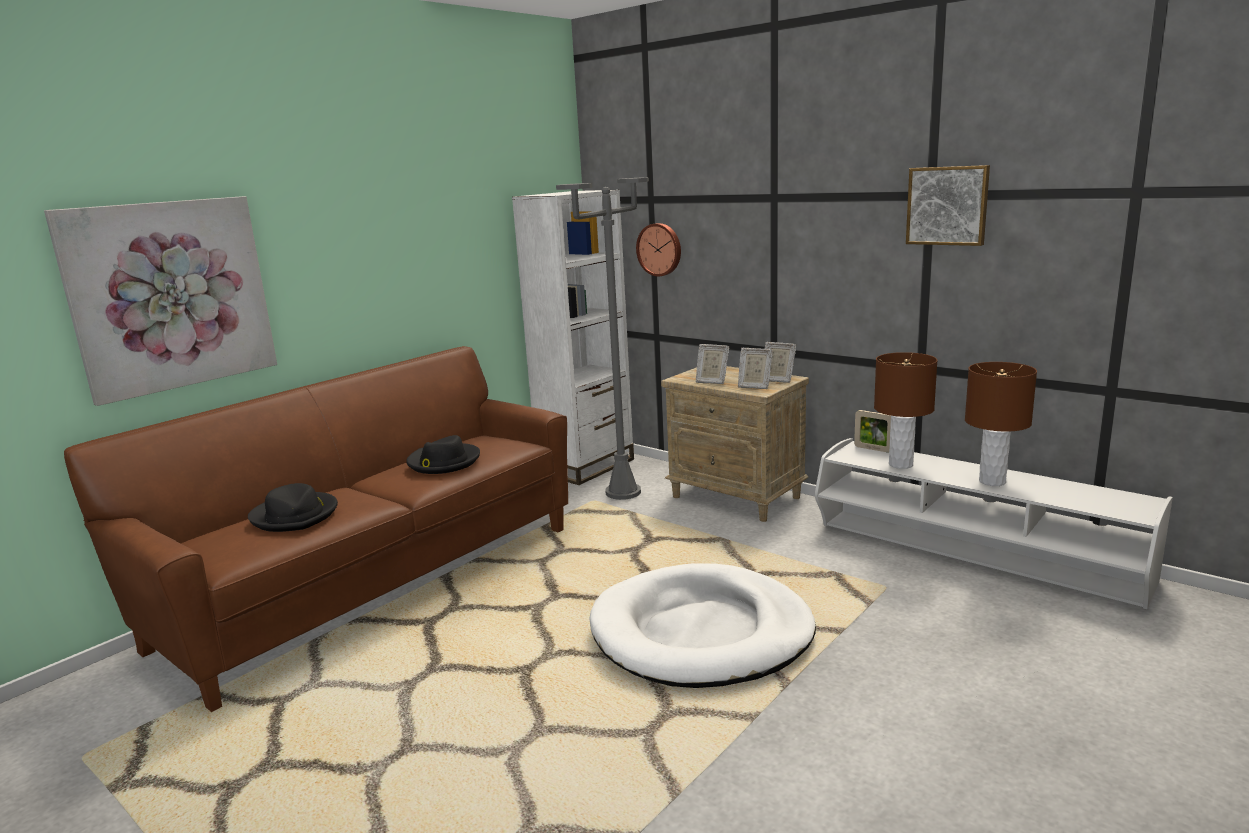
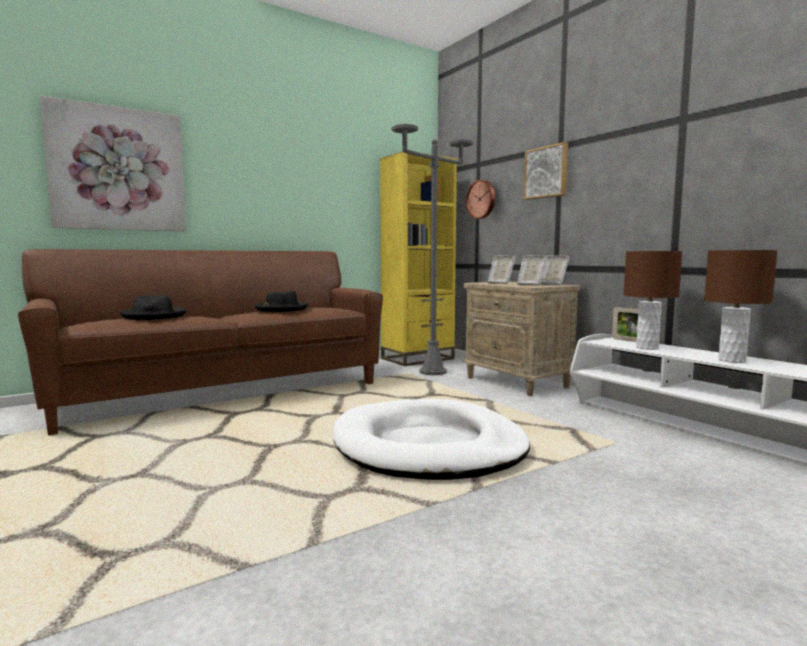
camera: 15 degrees right, 10 degrees down
(586, 466) = (418, 359): white bookcase -> yellow bookcase
(947, 205) = (697, 123): picture -> picture (547, 172)

